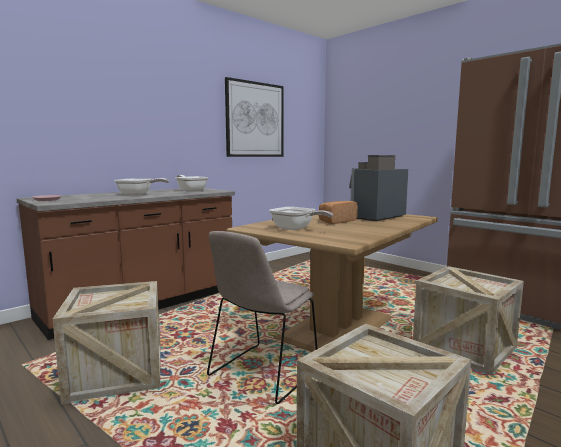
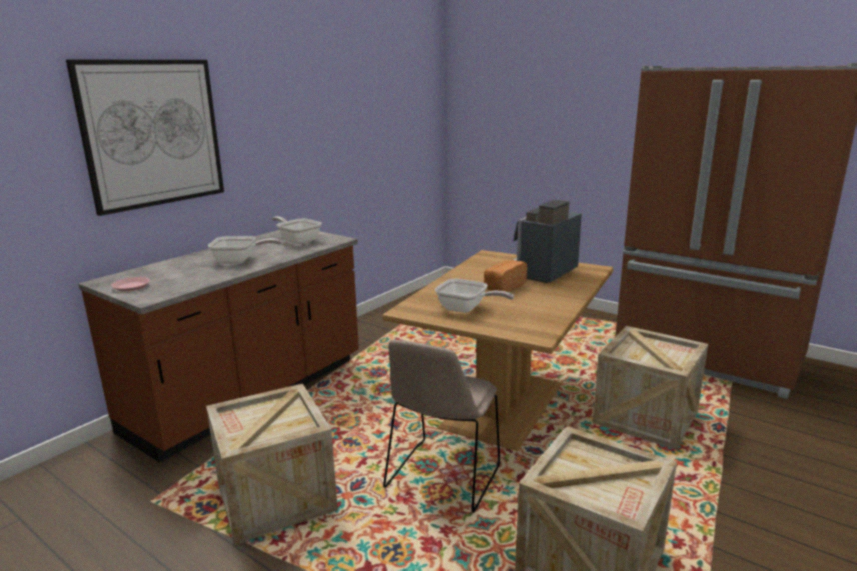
camera: 10 degrees left, 10 degrees up
(255, 120) = (359, 119): picture -> picture (153, 133)

